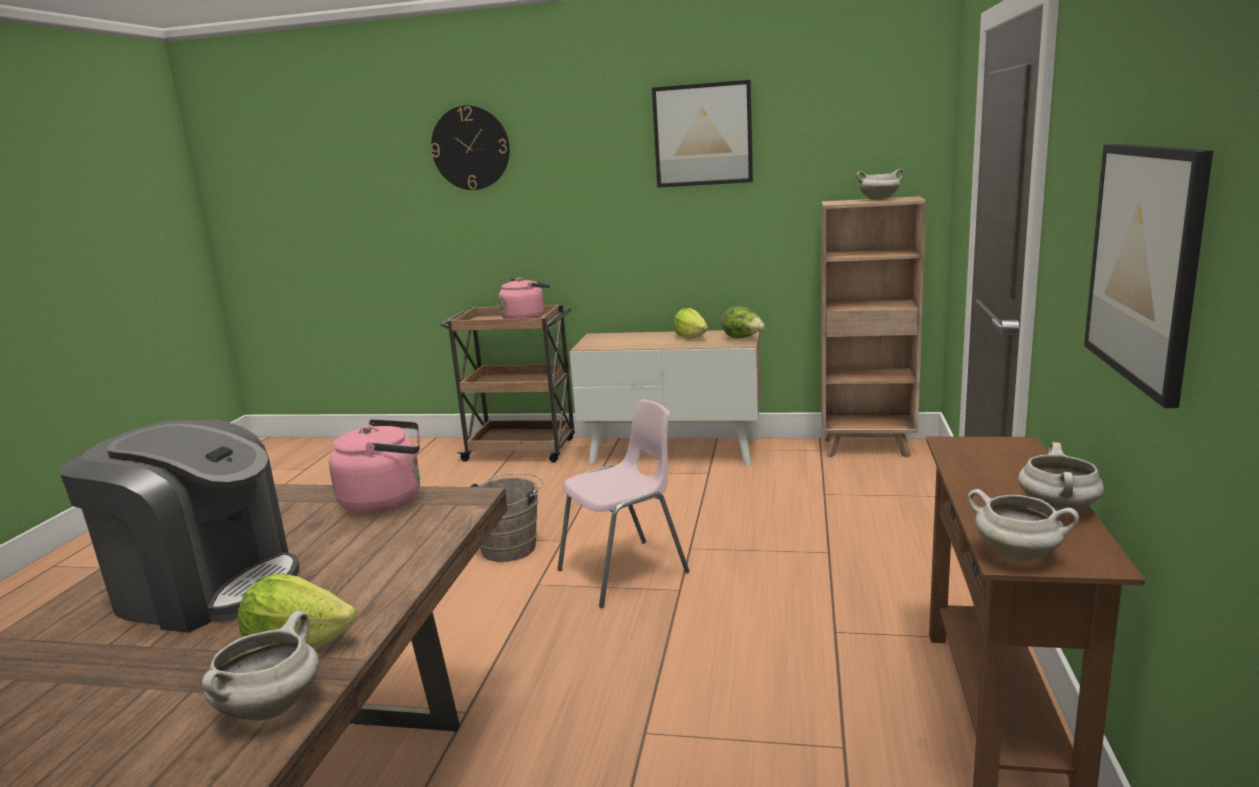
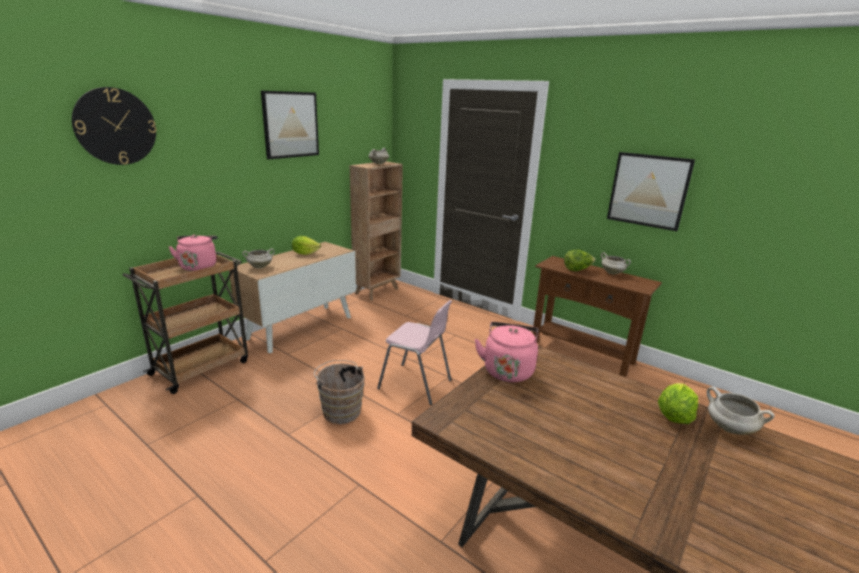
camera: 65 degrees left, 5 degrees up
(206, 587) = (595, 441): coffee machine -> none
(625, 572) = (415, 384): pink chair -> pink chair turned 120 degrees clockwise
(743, 338) = (334, 247): lettuce -> lettuce (577, 270)
(1018, 555) = (641, 287): white cooking pot -> white cooking pot (260, 267)

